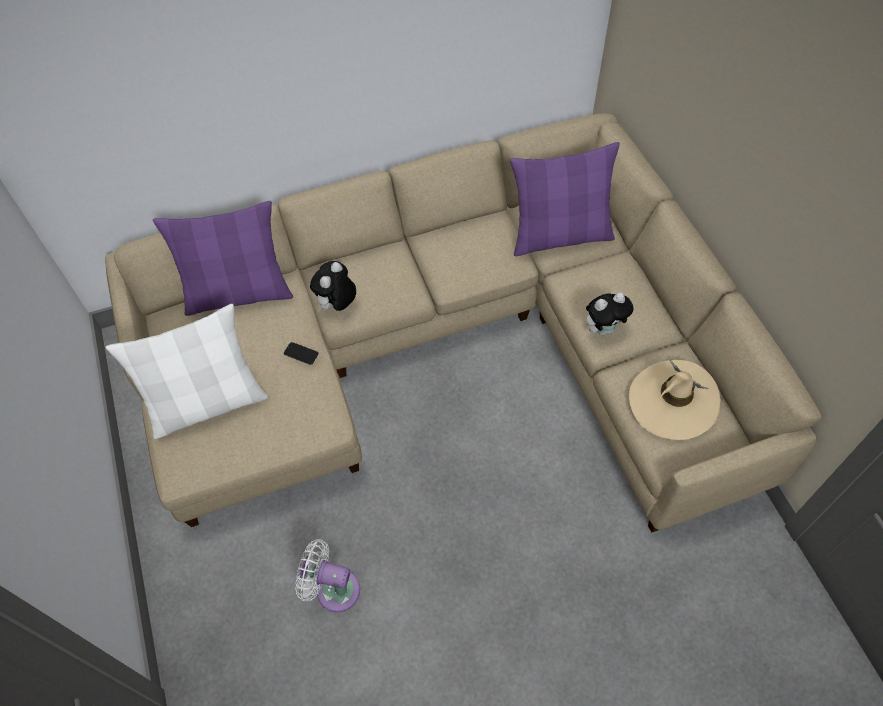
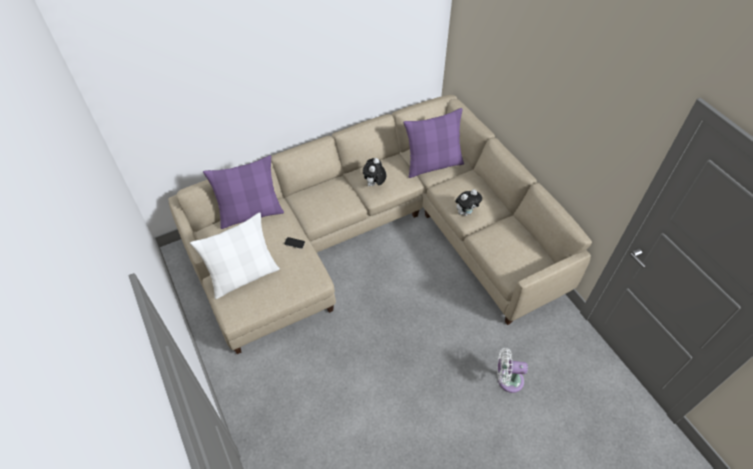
camera: 10 degrees left, 5 degrees down
(333, 589) = (329, 378): white fan -> white fan (507, 380)
(337, 305) = (310, 214): plush toy -> plush toy (374, 184)
(672, 401) = (510, 247): beige hat -> none

